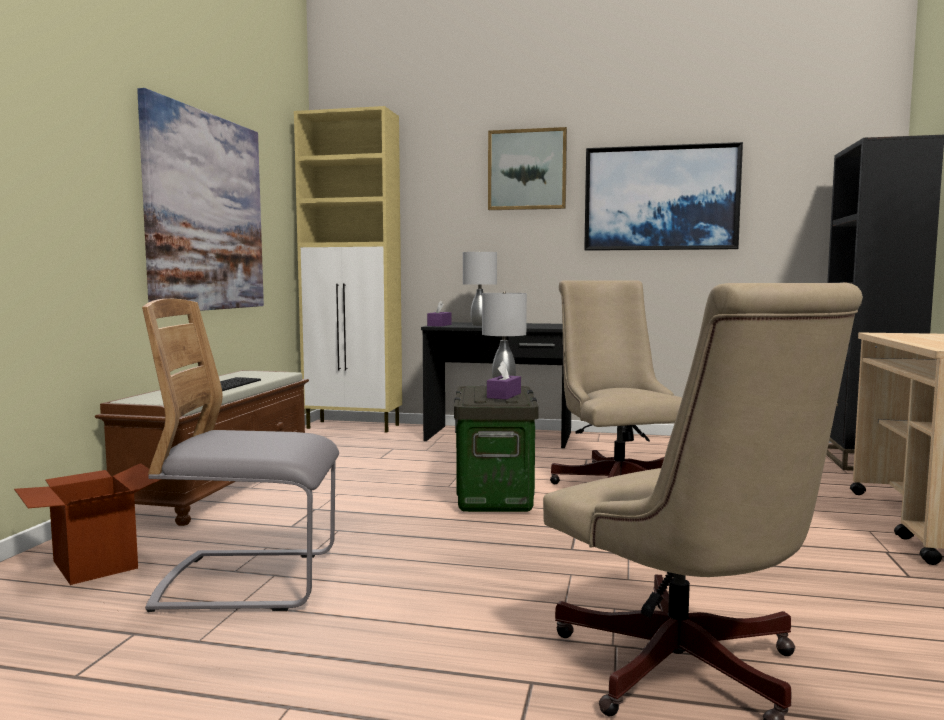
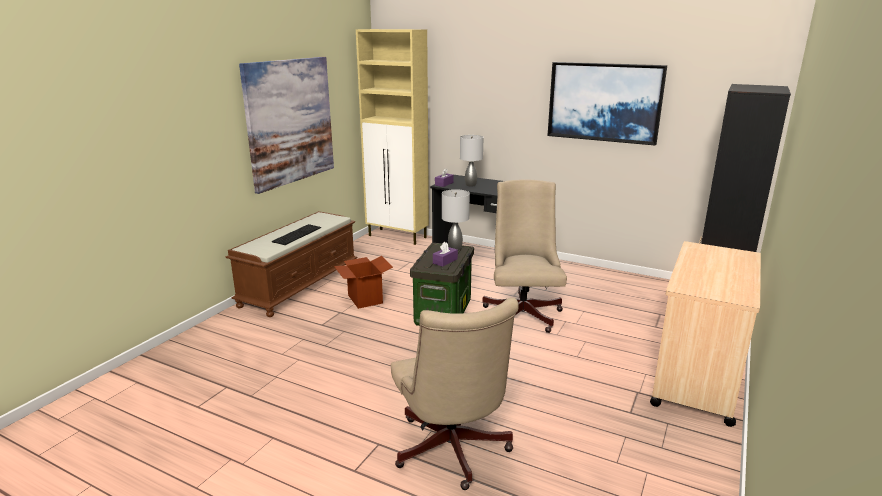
camera: 15 degrees right, 15 degrees up
(94, 564) = (222, 340): cardboard box -> cardboard box (365, 299)
(249, 581) = (286, 362): grey chair -> none
(527, 170) = (512, 73): picture -> none

